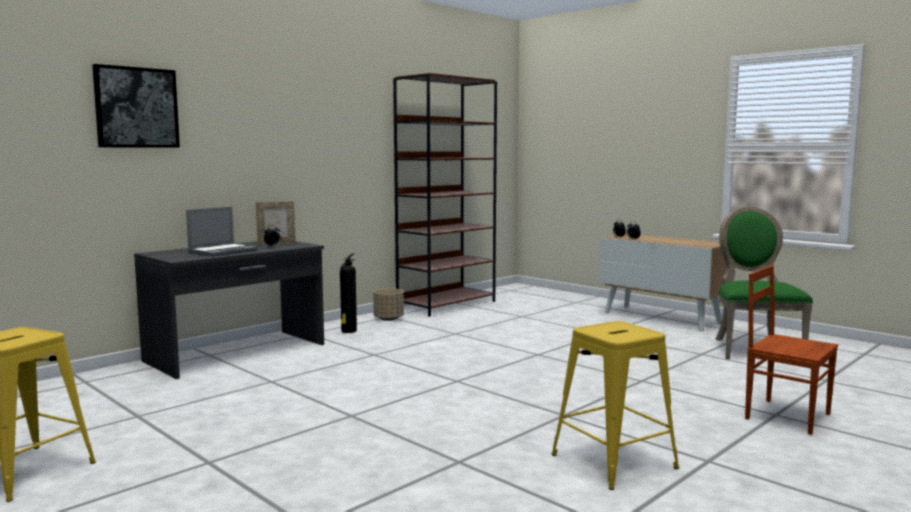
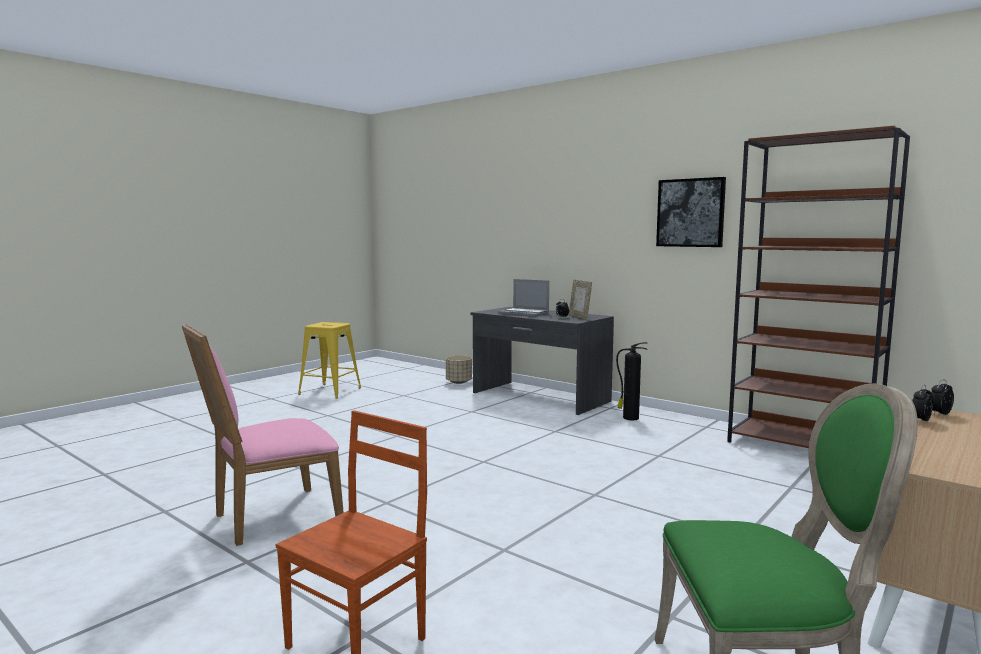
camera: 85 degrees right, 0 degrees up
(136, 107) = (520, 204): picture -> picture (690, 213)
(388, 319) = (695, 427): beige planter -> beige planter (459, 382)
(613, 461) = (270, 518): yellow stool -> pink chair

